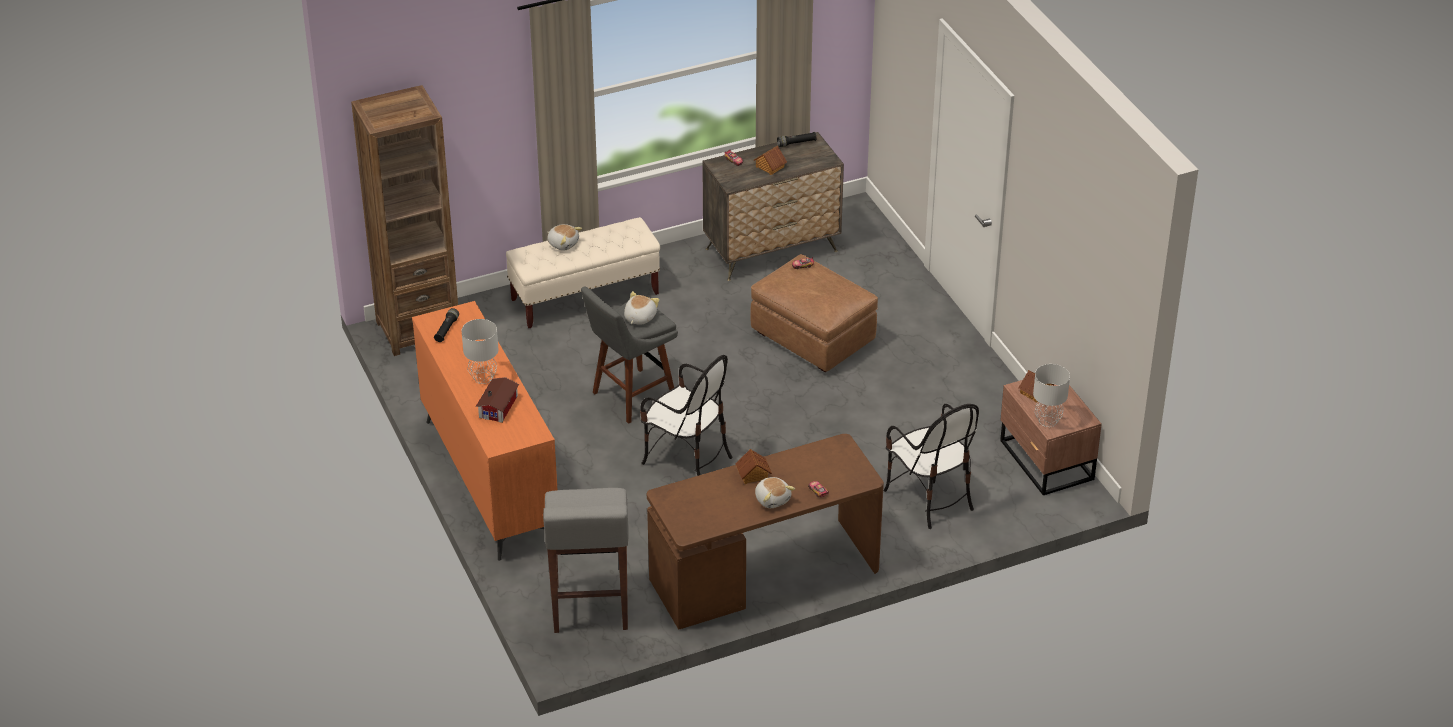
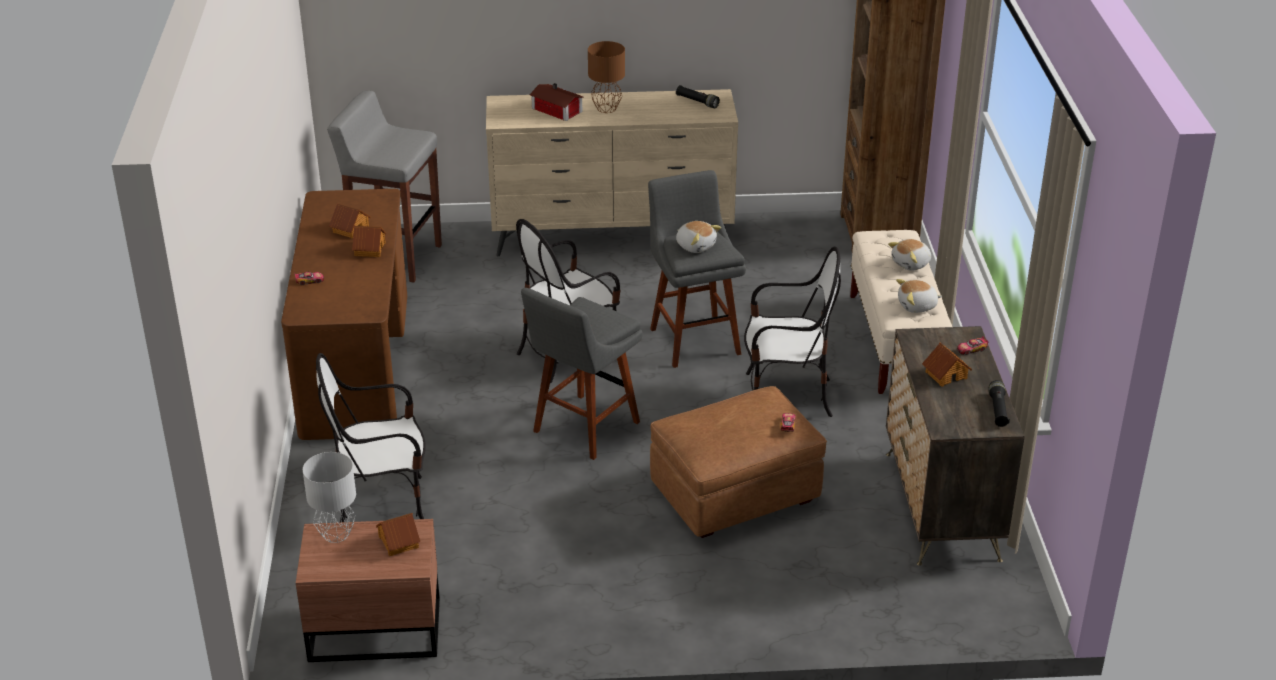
camera: 110 degrees right, 5 degrees down
(483, 378) = (606, 109): grey table lamp -> brown table lamp
(490, 480) = (613, 236): orange dresser -> beige dresser
(685, 336) = (786, 397): none -> chair
(728, 496) = (350, 229): none -> toy house
(772, 499) = (323, 252): plush toy -> plush toy (917, 306)
(781, 425) = (583, 429): none -> grey stool

